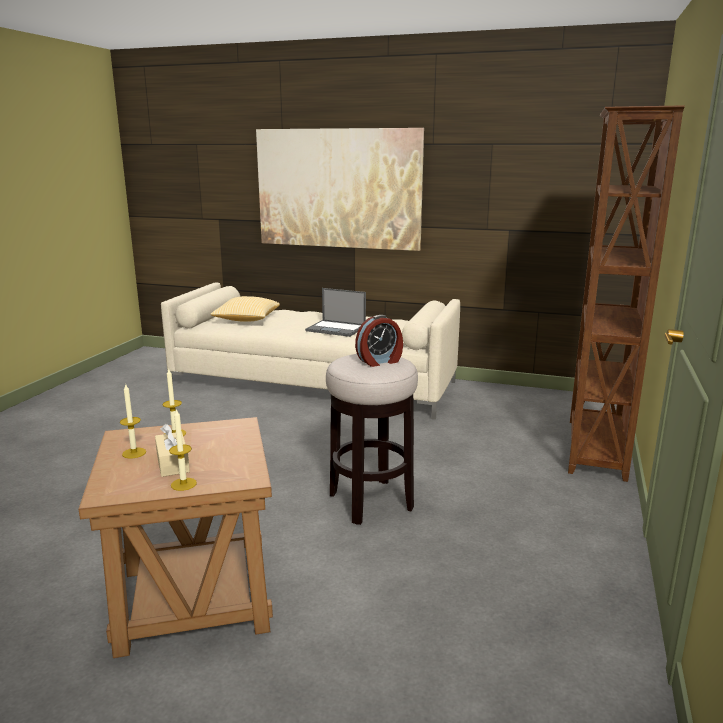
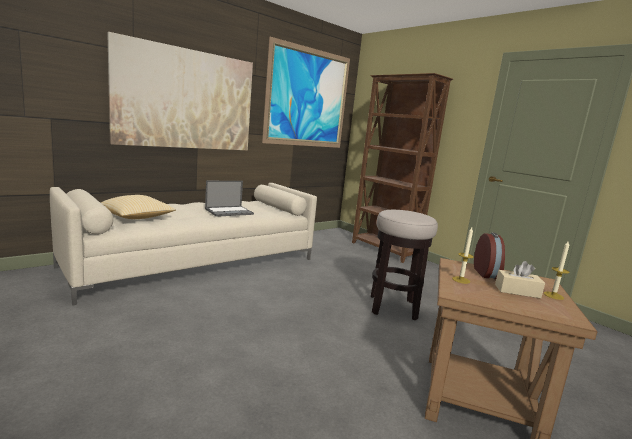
camera: 60 degrees left, 5 degrees down
(134, 453) = (494, 297): candle -> none
(380, 361) = (409, 212): alarm clock -> alarm clock (487, 273)
(534, 165) = (308, 98): none -> picture

